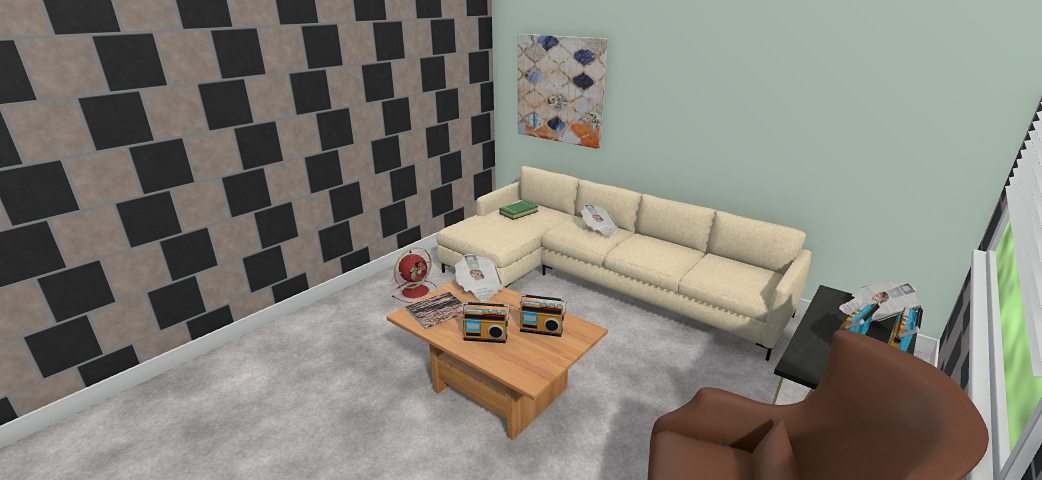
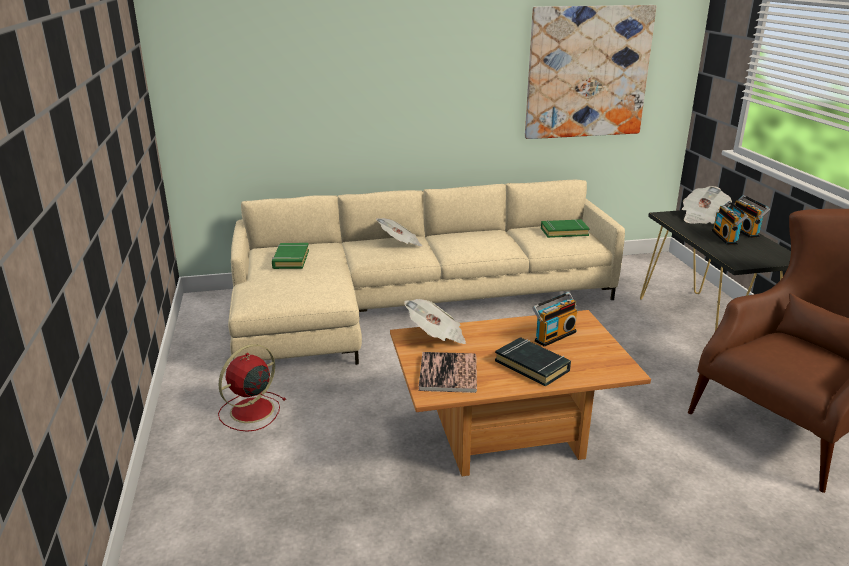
camera: 50 degrees left, 0 degrees up
(416, 291) = (250, 411): red fan -> red fan turned 135 degrees counterclockwise
(486, 337) = (532, 365): radio -> black book
(559, 90) = (274, 88): picture -> picture (587, 72)
(744, 273) = (564, 232): none -> green book

